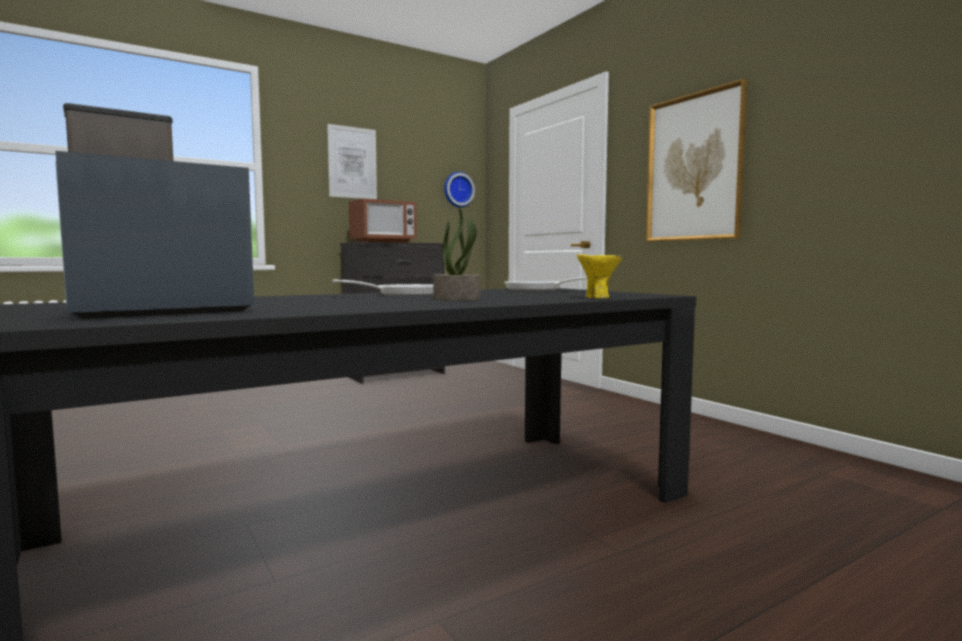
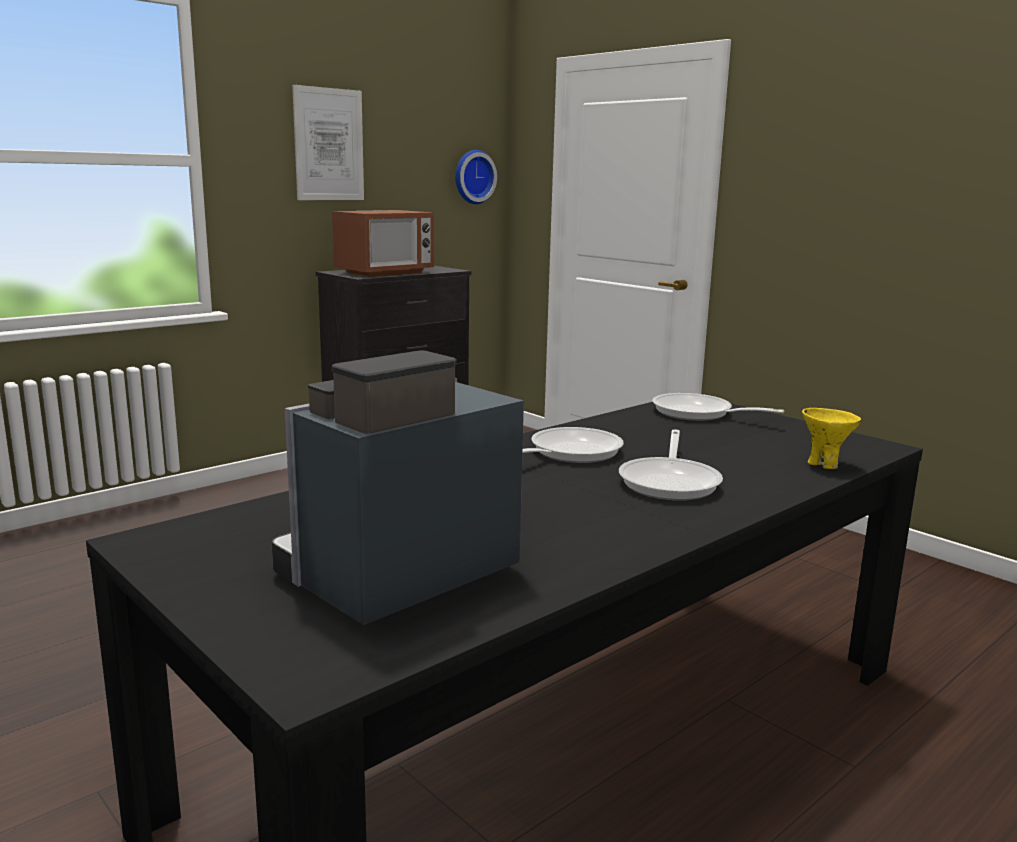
camera: 10 degrees left, 10 degrees up
(457, 299) = (671, 482): potted plant -> frying pan
(694, 168) = (856, 208): picture -> none

